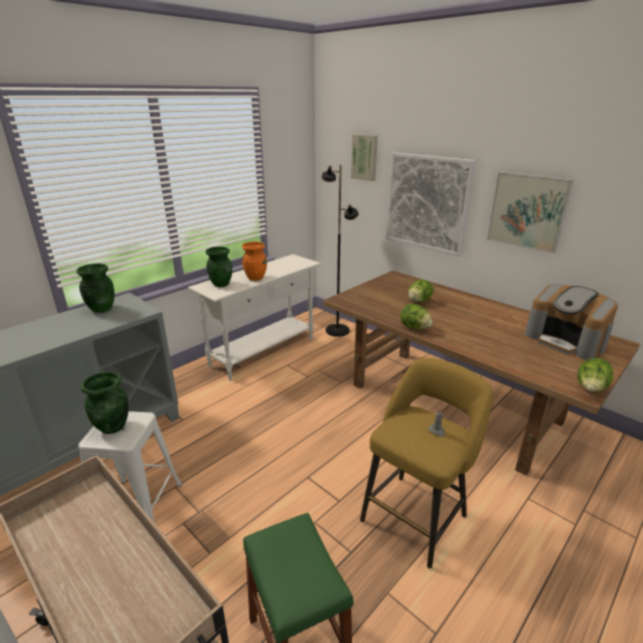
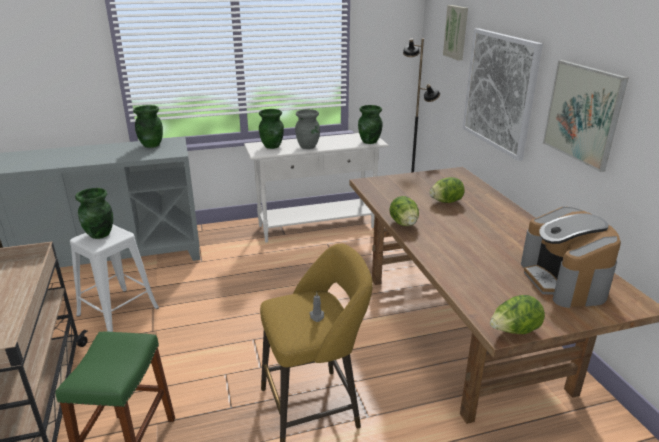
camera: 30 degrees right, 0 degrees up
(255, 278) = (308, 146): orange vase -> grey vase
(303, 263) = (369, 141): none -> green vase

